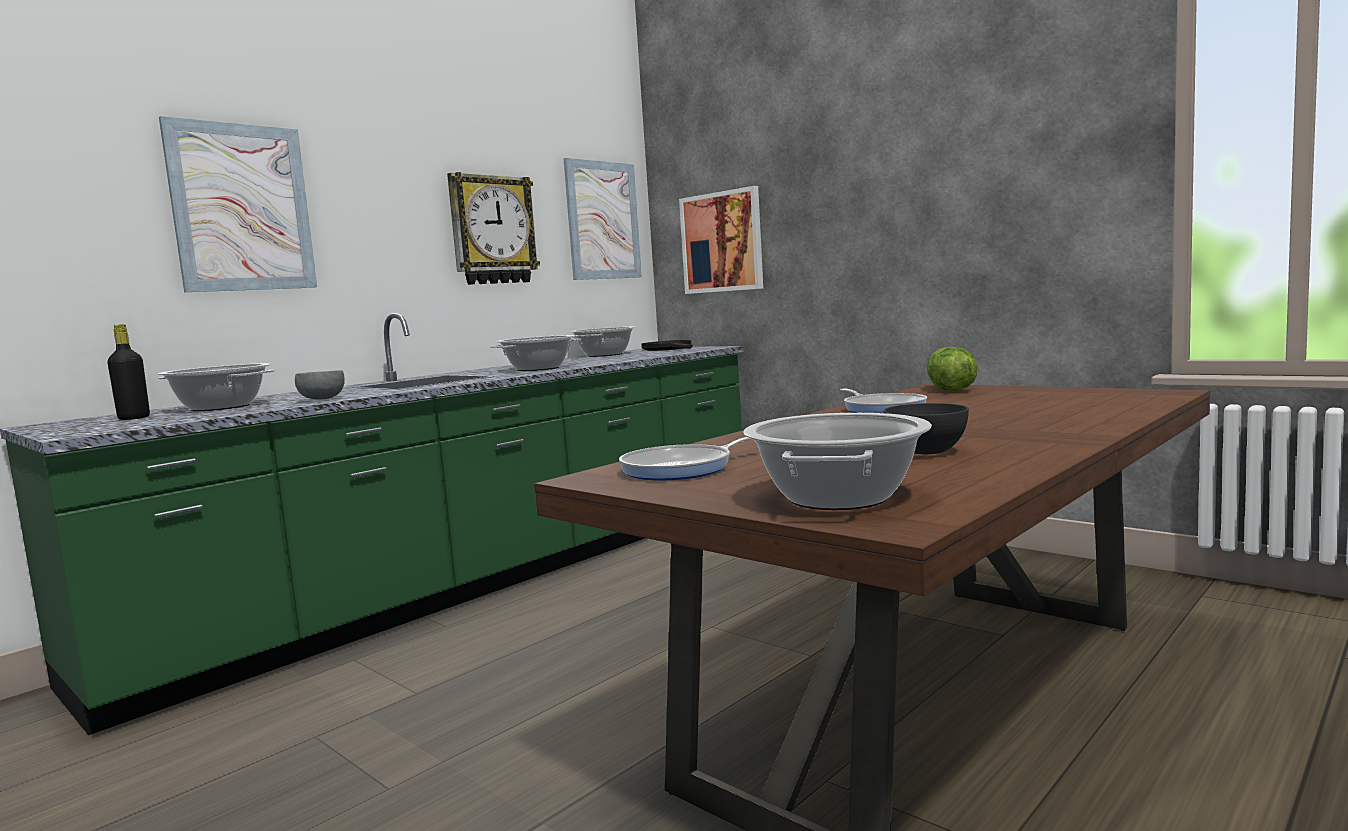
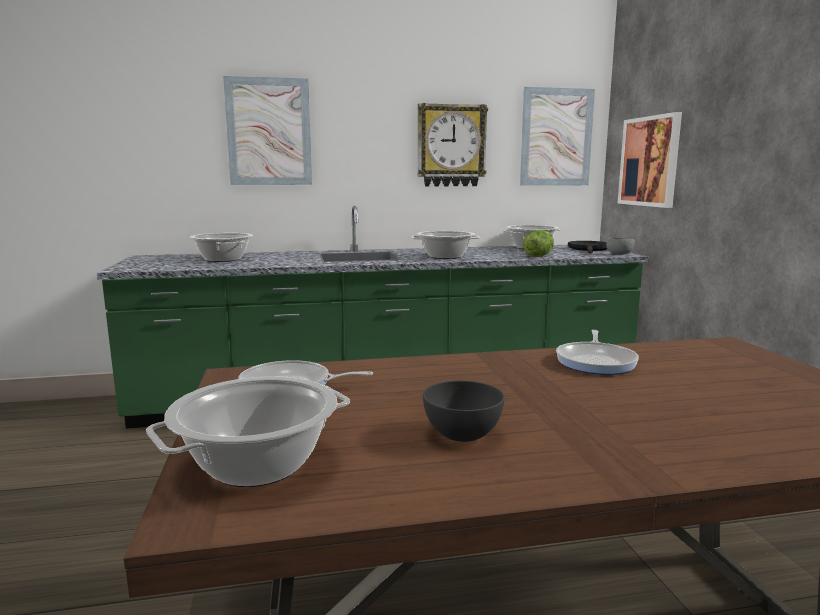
camera: 35 degrees right, 5 degrees up
(134, 418) = (176, 260): black bottle -> none
(322, 399) = (269, 263): grey bowl -> grey bowl (619, 254)
(949, 390) = (724, 353): lettuce -> lettuce (538, 256)

